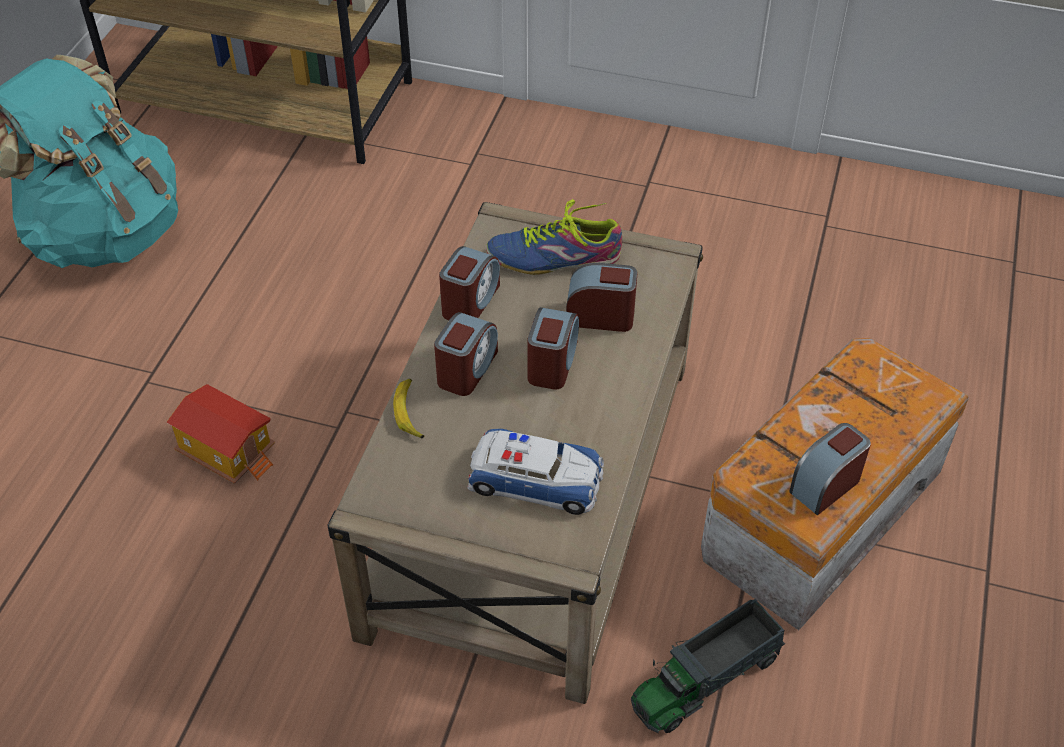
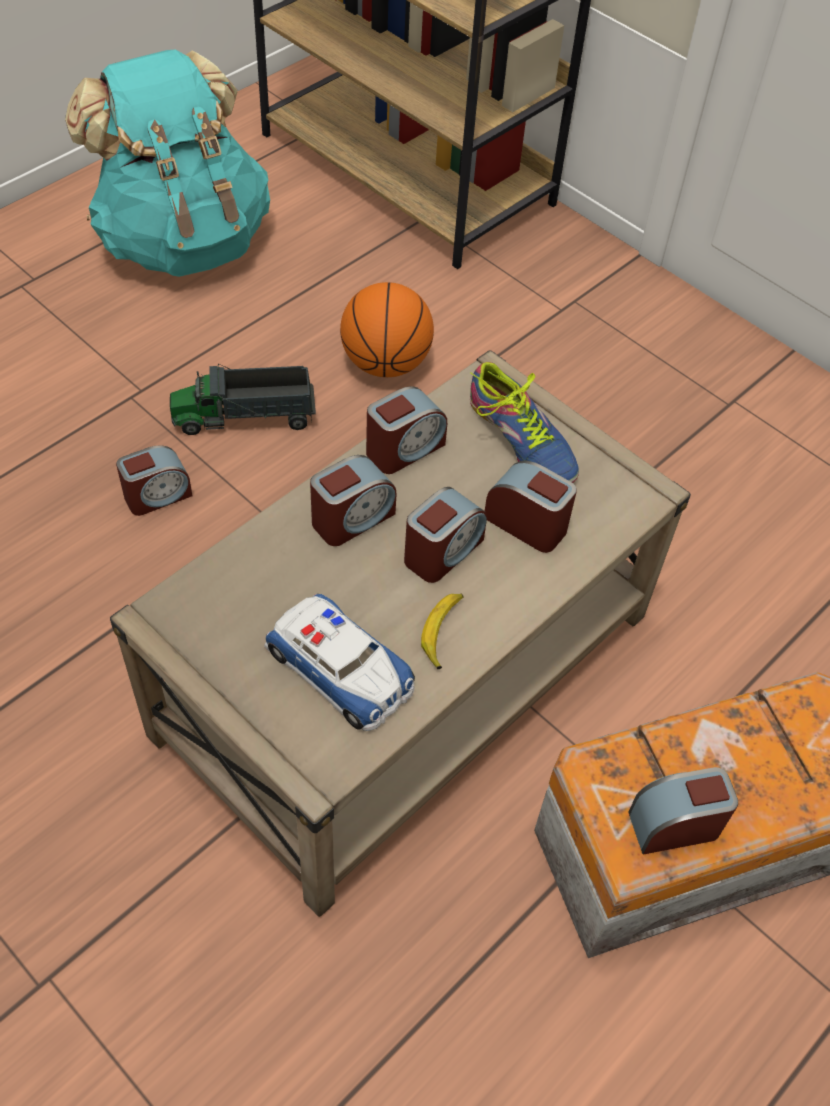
camera: 25 degrees right, 5 degrees up
(228, 451) = (157, 495): toy house -> alarm clock
(354, 263) = (385, 363): none -> basketball
(410, 412) = (266, 538): banana -> banana (443, 632)
(555, 258) = (522, 440): shoe -> shoe turned 150 degrees counterclockwise
(706, 680) = (456, 959): toy truck -> toy truck (245, 417)

